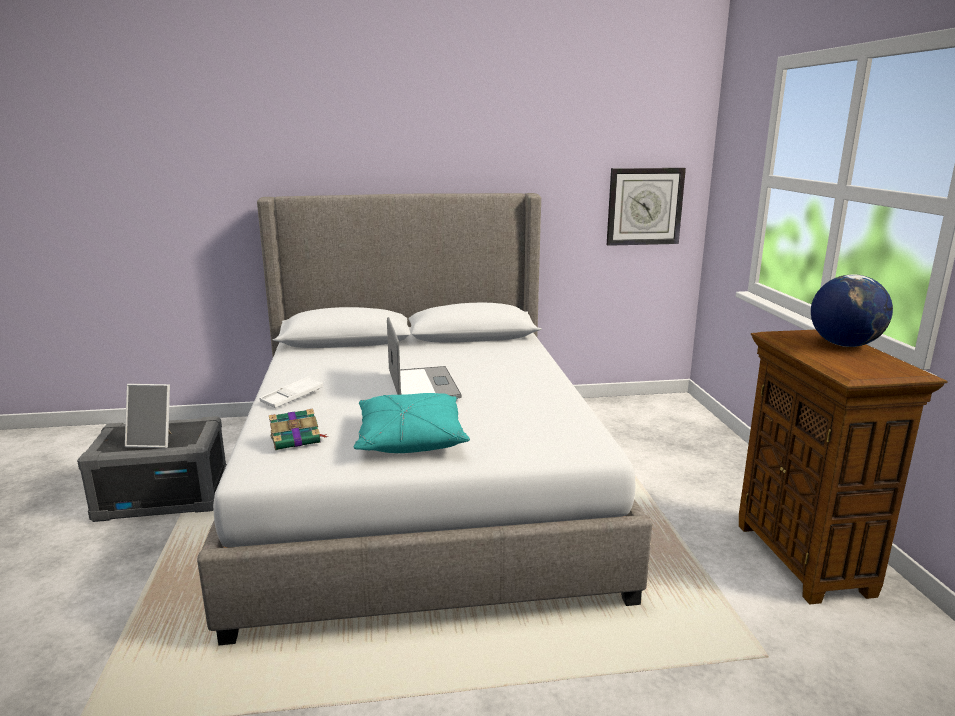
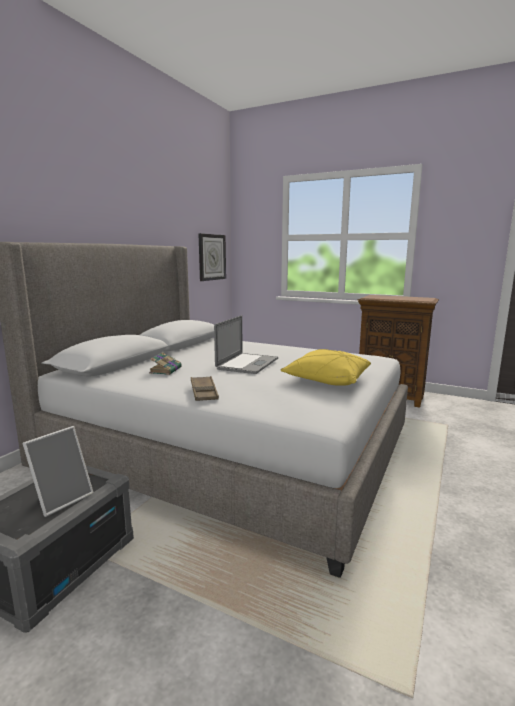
camera: 55 degrees left, 5 degrees down
(292, 397) = (204, 392): white tray -> brown tray
(296, 439) = (295, 400): book -> book (166, 370)
(410, 439) = (326, 380): turquoise pillow -> yellow pillow
(423, 385) = (247, 363): laptop -> laptop turned 90 degrees clockwise
(844, 345) = (392, 296): globe -> none

